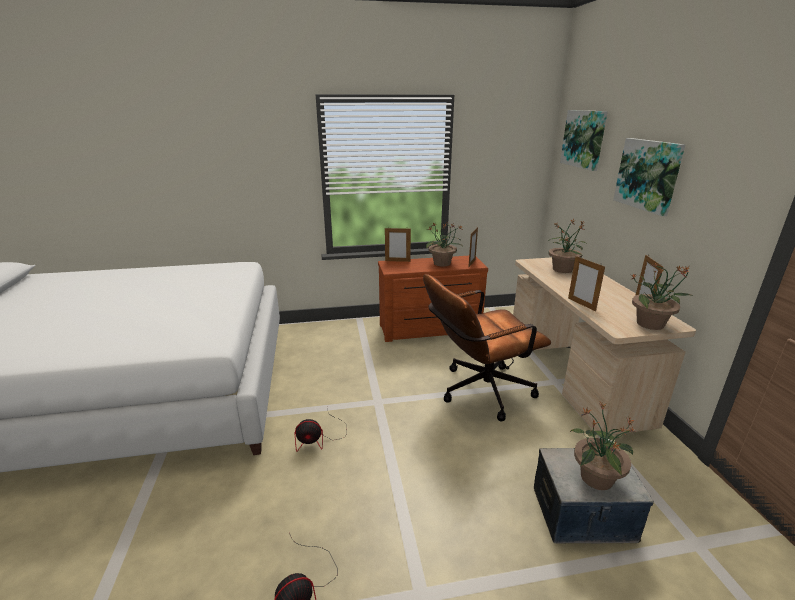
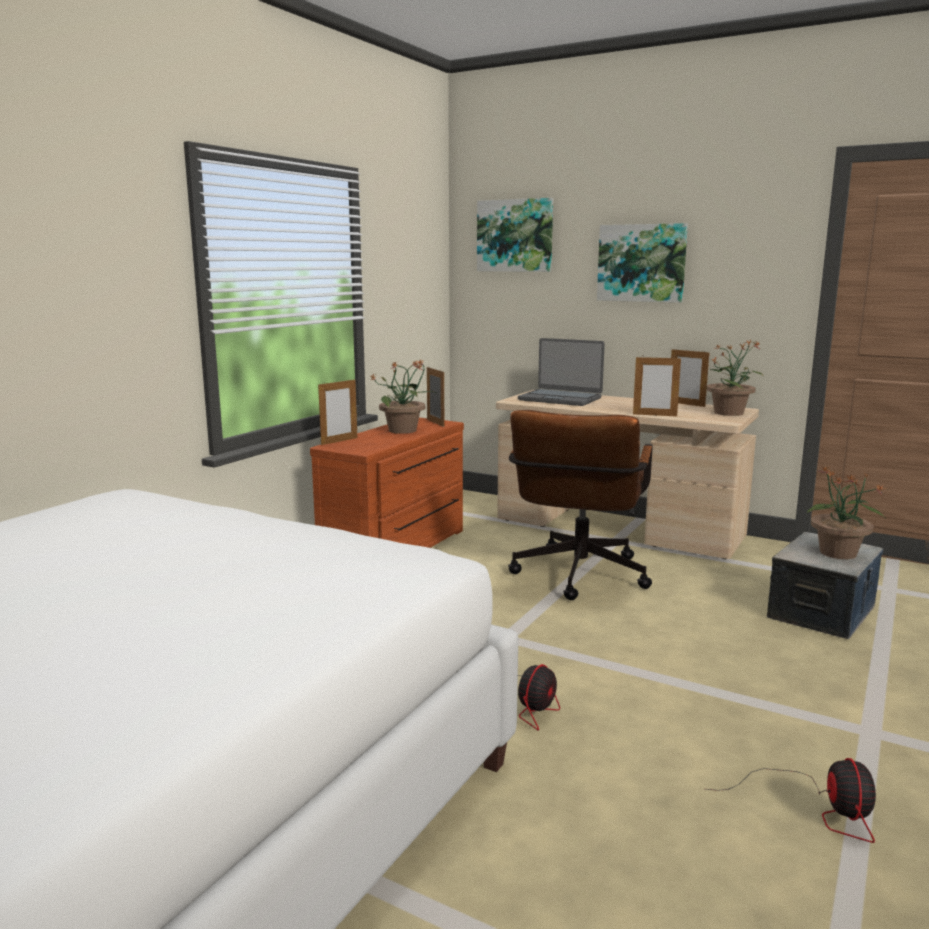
camera: 50 degrees left, 10 degrees down
(562, 269) = (560, 399): potted plant -> laptop

